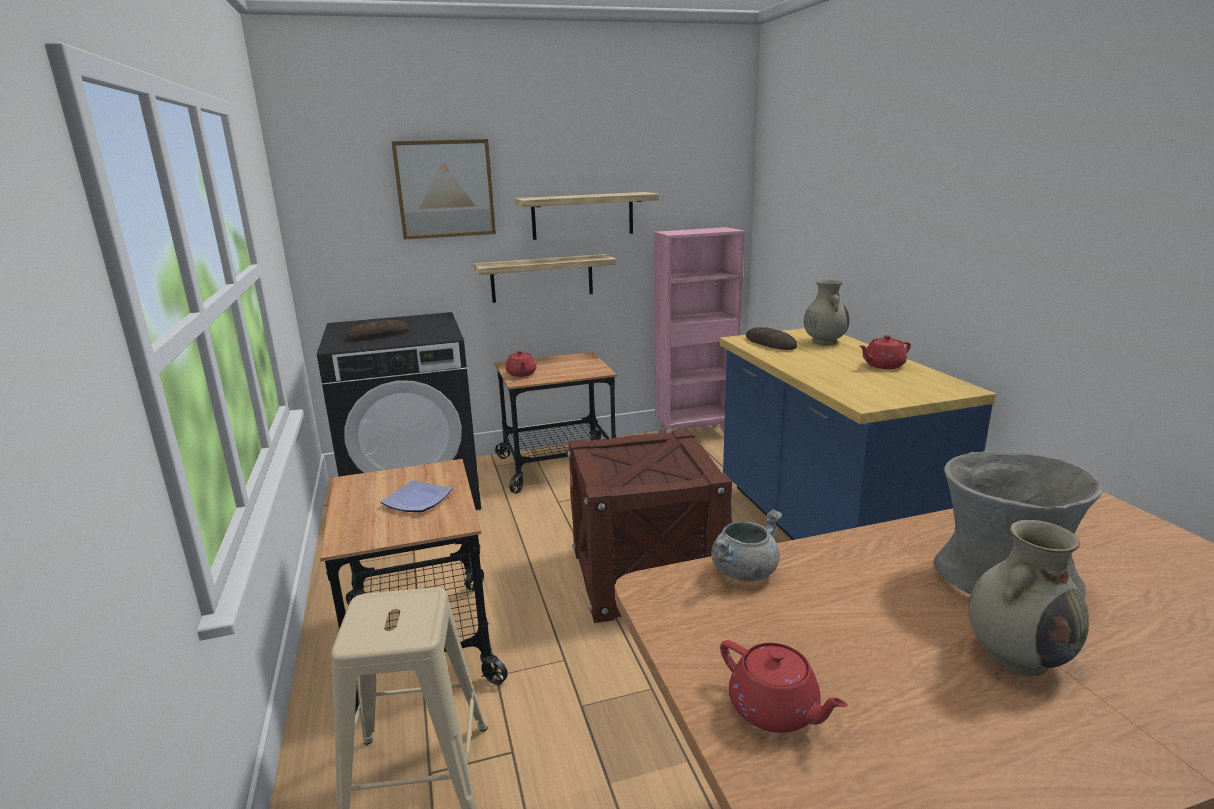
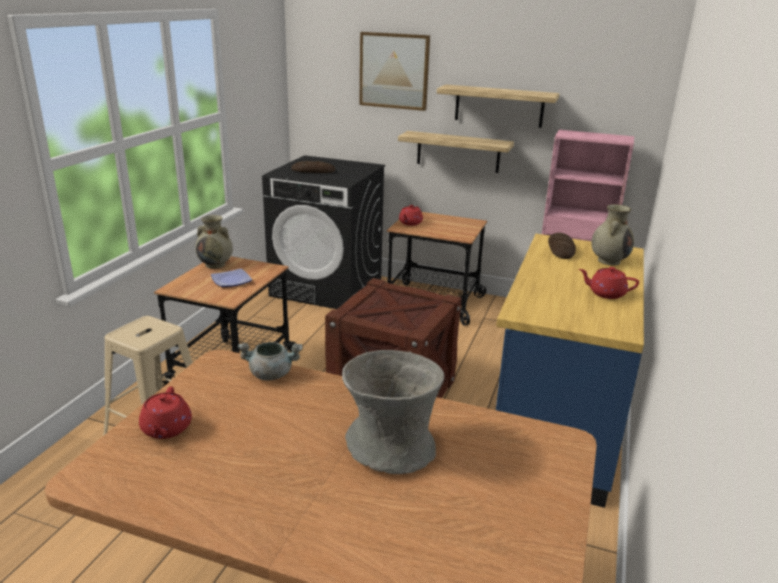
camera: 35 degrees right, 5 degrees up
(1018, 656) = (310, 474): beige vase -> beige vase (216, 264)

